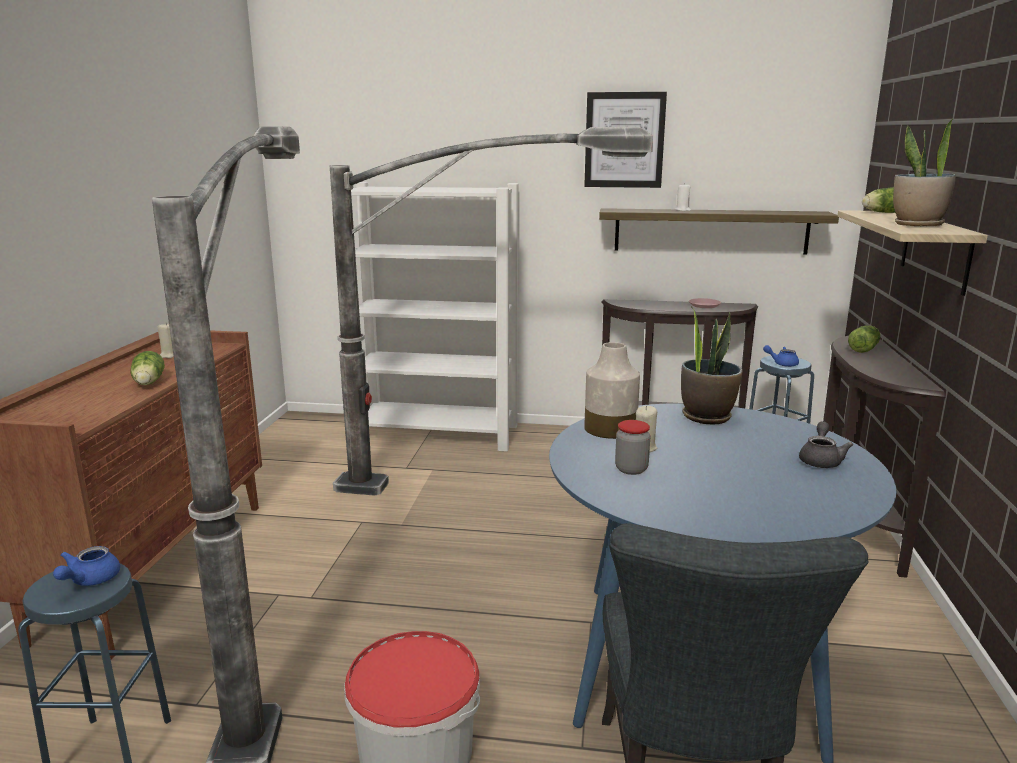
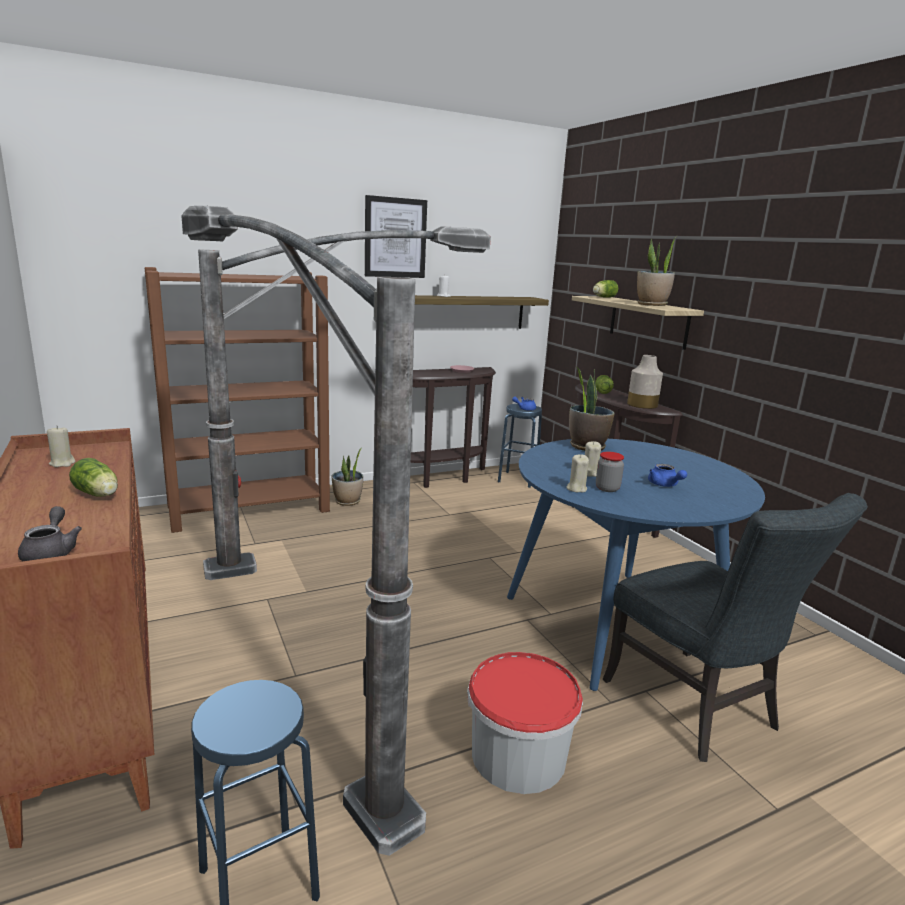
camera: 35 degrees left, 0 degrees up
(89, 580) = (255, 705): blue teapot -> blue teapot (664, 485)
(436, 433) = (249, 508): white bookcase -> brown bookcase
(537, 445) = (347, 501): none -> potted plant
(590, 461) = (576, 489): none -> beige candle
(611, 428) = (548, 464): beige vase -> beige vase (642, 404)
(820, 460) = (686, 462): grey teapot -> grey teapot (51, 552)

